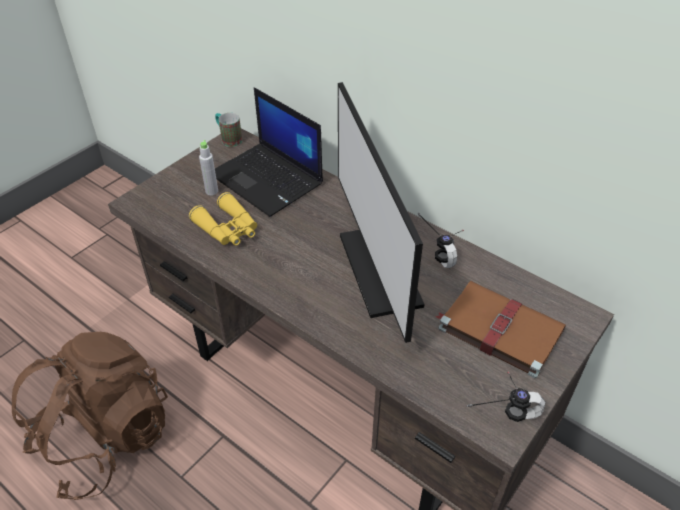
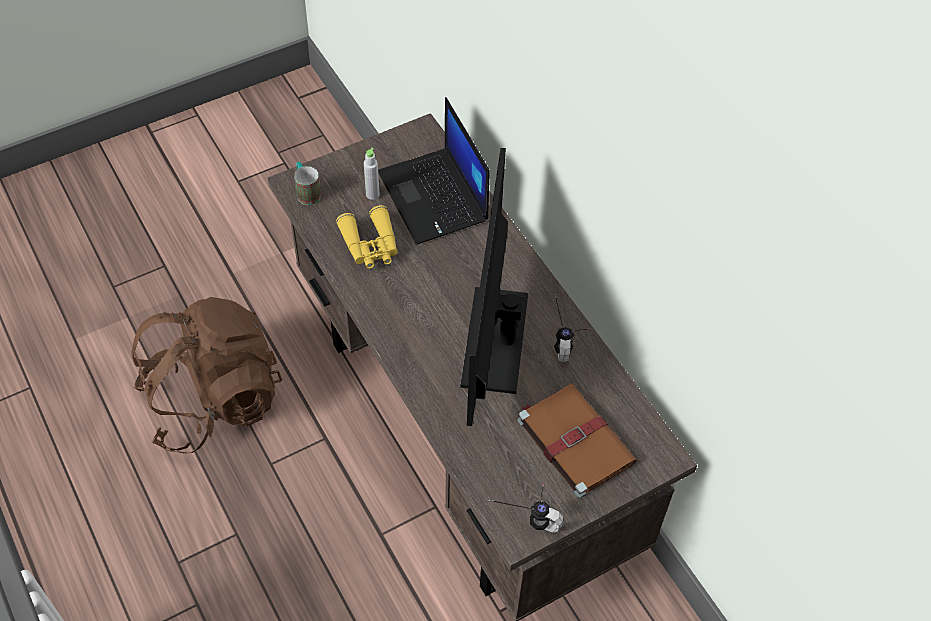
camera: 20 degrees right, 10 degrees up
(228, 139) = (416, 130): mug -> mug (306, 192)

